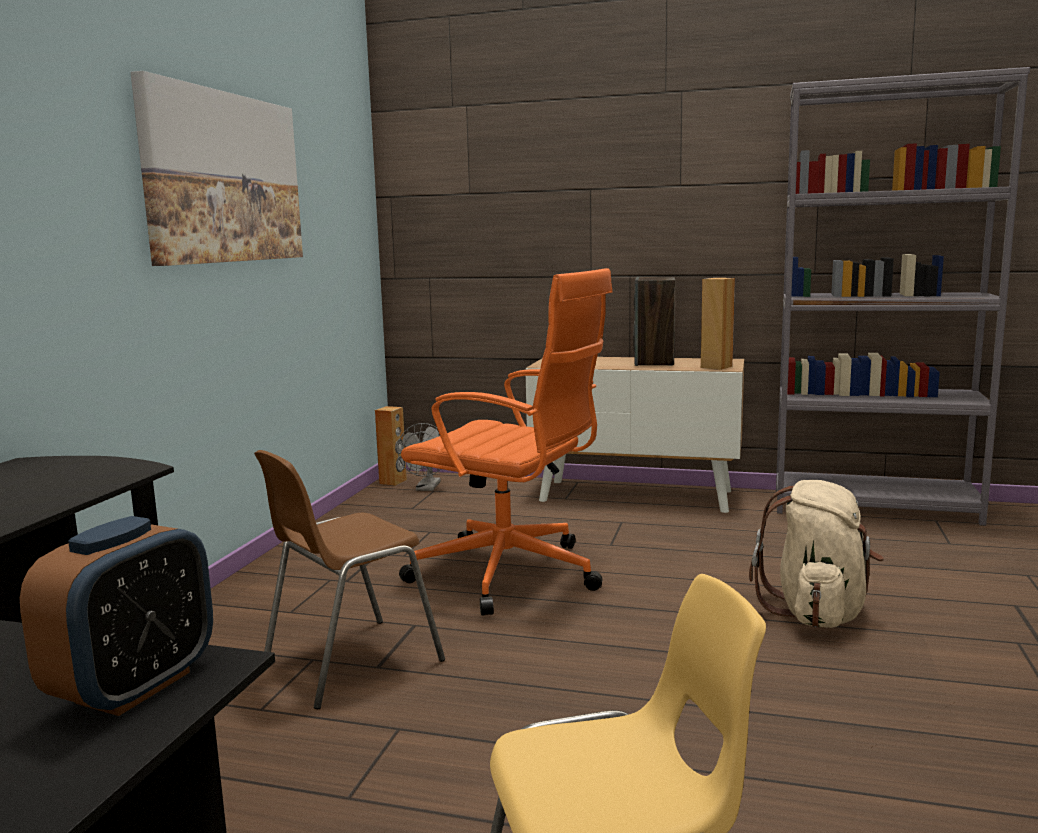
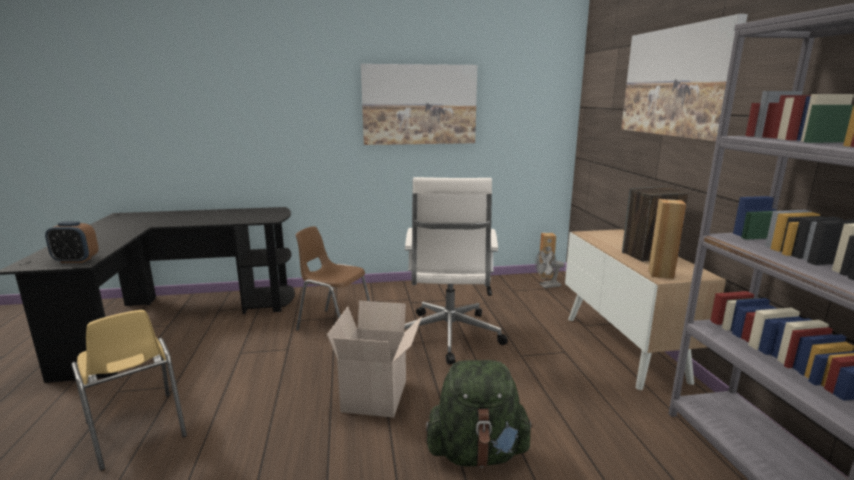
camera: 65 degrees right, 5 degrees up
(511, 575) = (449, 337): orange office chair -> white office chair
(608, 151) = (676, 82): none -> picture
(652, 656) = (377, 397): none -> cardboard box
(817, 612) = (477, 452): beige backpack -> green backpack

